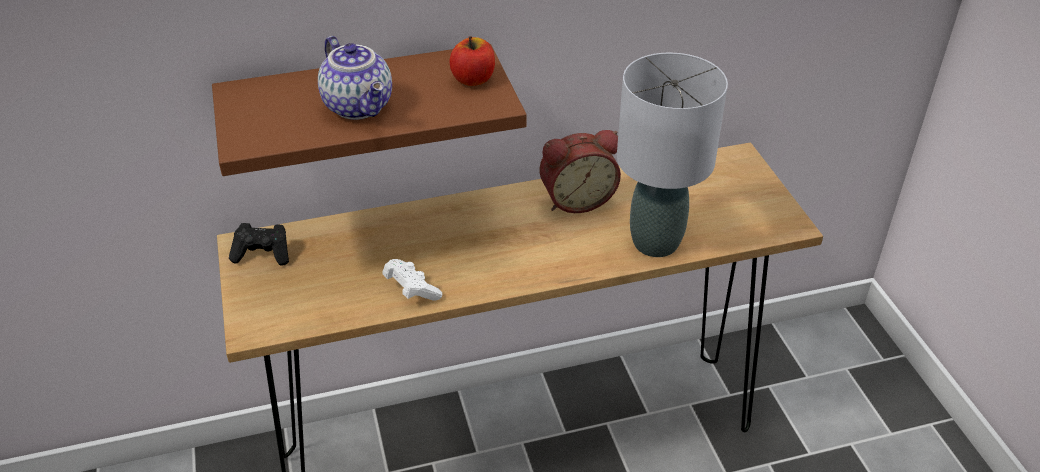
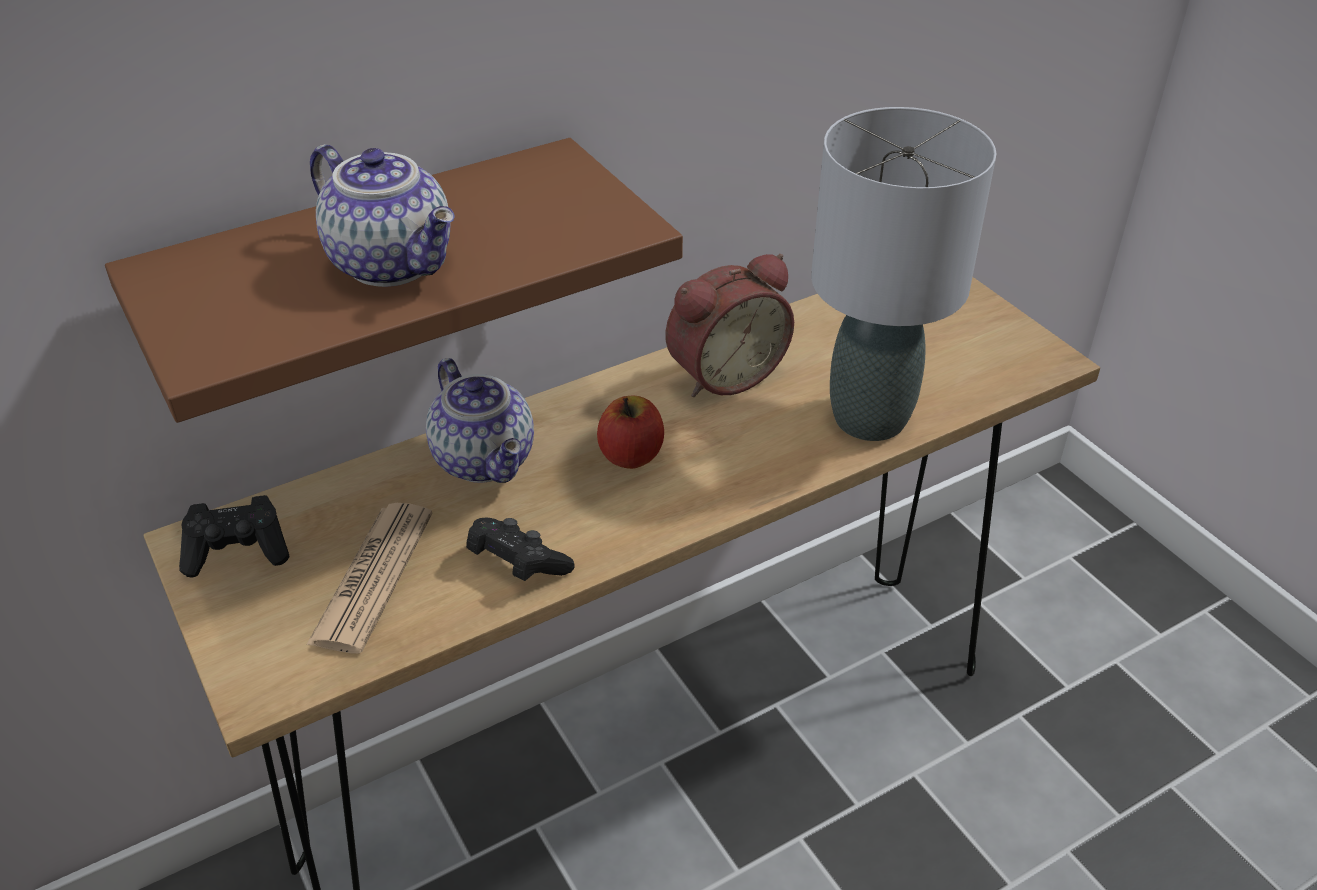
camera: 15 degrees left, 0 degrees up
(330, 281) = (373, 577): none -> newspaper
(411, 290) = (517, 565): white game controller -> black game controller
(416, 227) = (487, 460): none -> teapot
(473, 79) = (569, 194): apple -> apple (631, 455)

